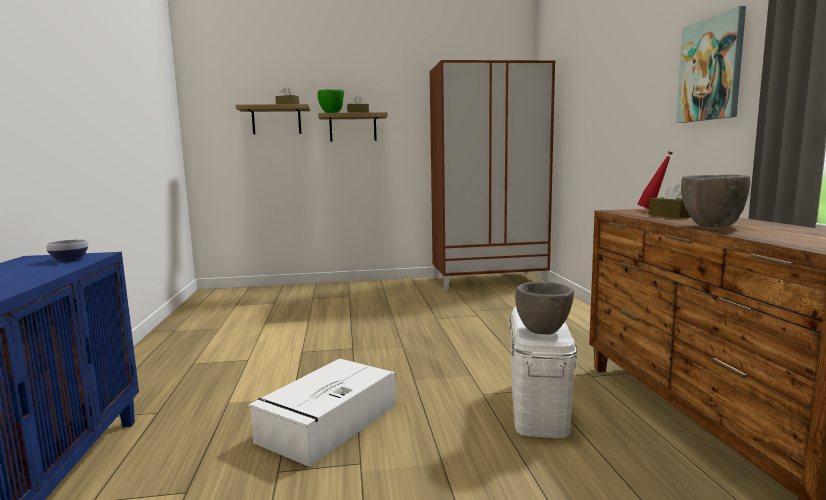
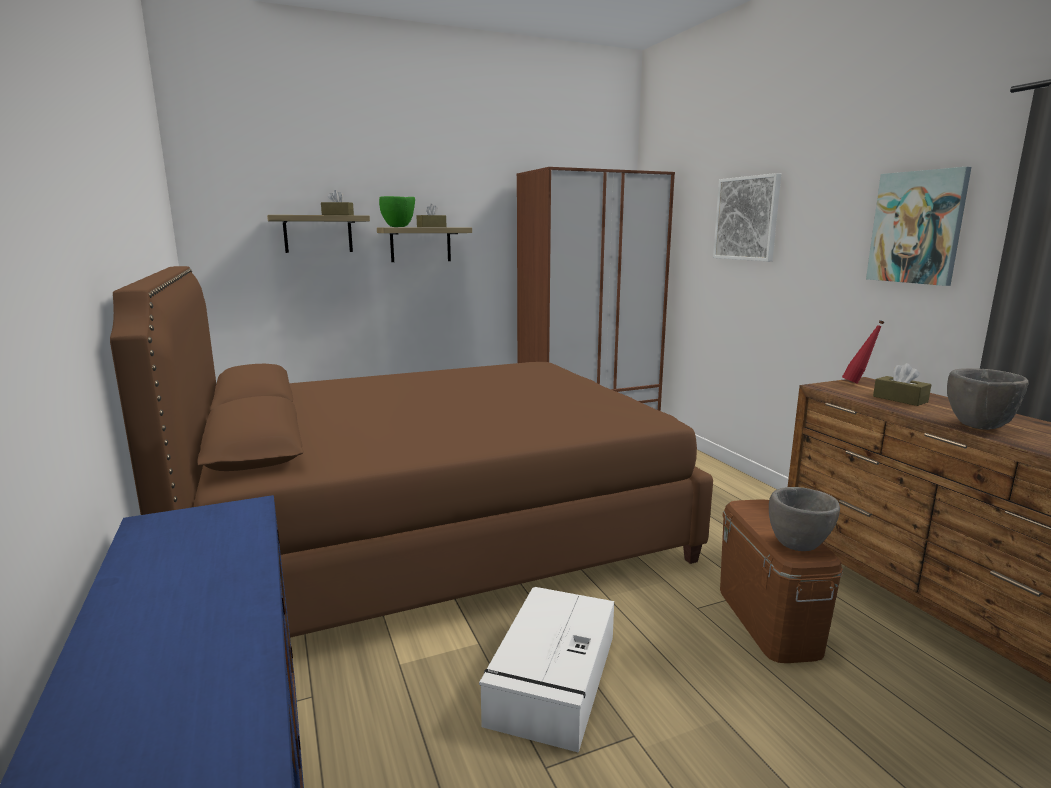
camera: 15 degrees left, 5 degrees up
(70, 260) = (227, 527): bowl -> none
(315, 333) = (432, 533): none -> brown bed
(538, 407) = (768, 620): white storage box -> brown storage box
(601, 89) = (747, 218): none -> picture

